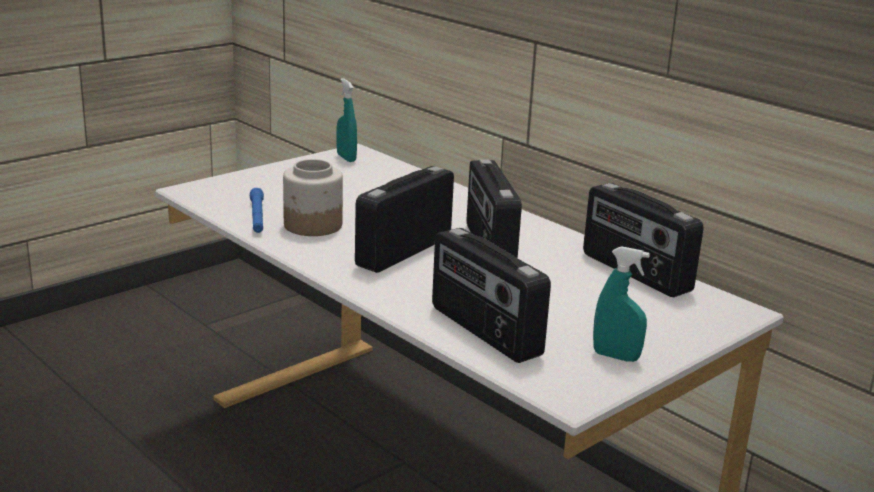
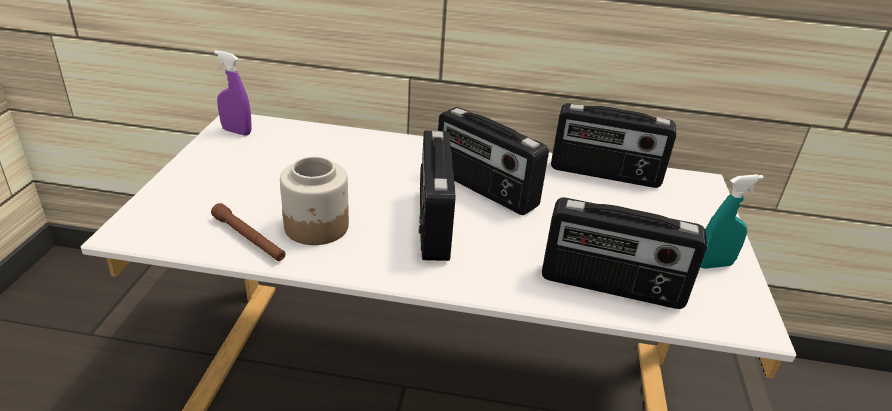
camera: 40 degrees left, 10 degrees up
(257, 217) = (249, 239): blue flashlight -> brown flashlight
(346, 158) = (236, 131): turquoise spray bottle -> purple spray bottle

